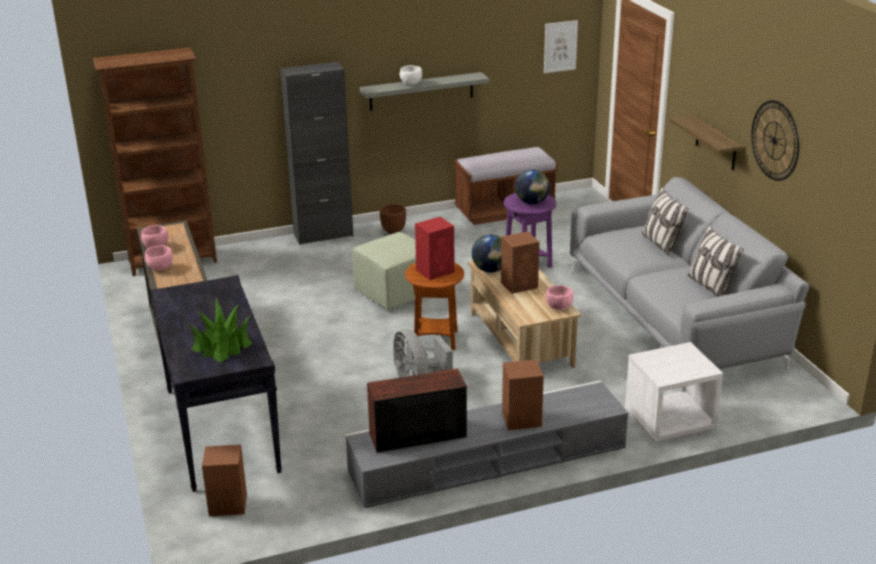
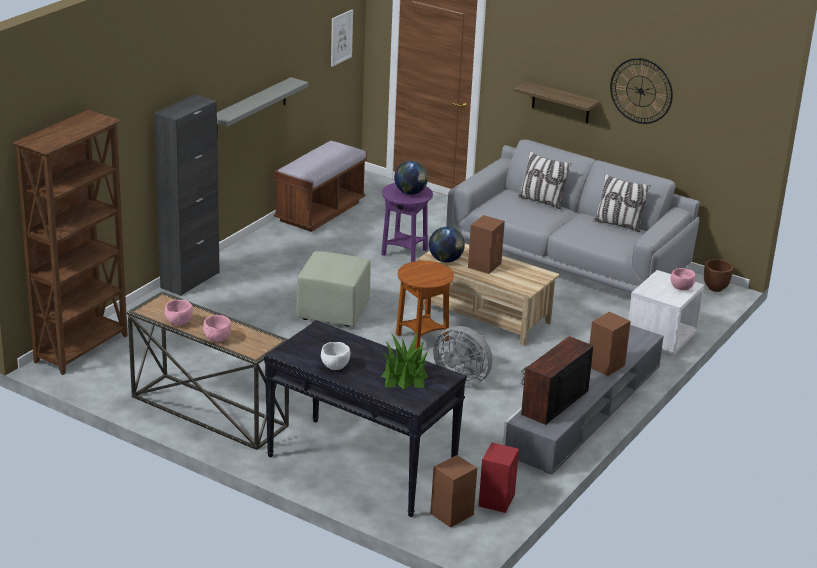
camera: 40 degrees left, 0 degrees up
(393, 231) = (249, 258): brown planter -> brown planter (715, 288)
(411, 83) = (250, 102): white bowl -> white bowl (335, 366)
(436, 271) = (424, 271): red speaker -> red speaker (497, 500)
(559, 307) = (537, 273): pink bowl -> pink bowl (681, 288)

